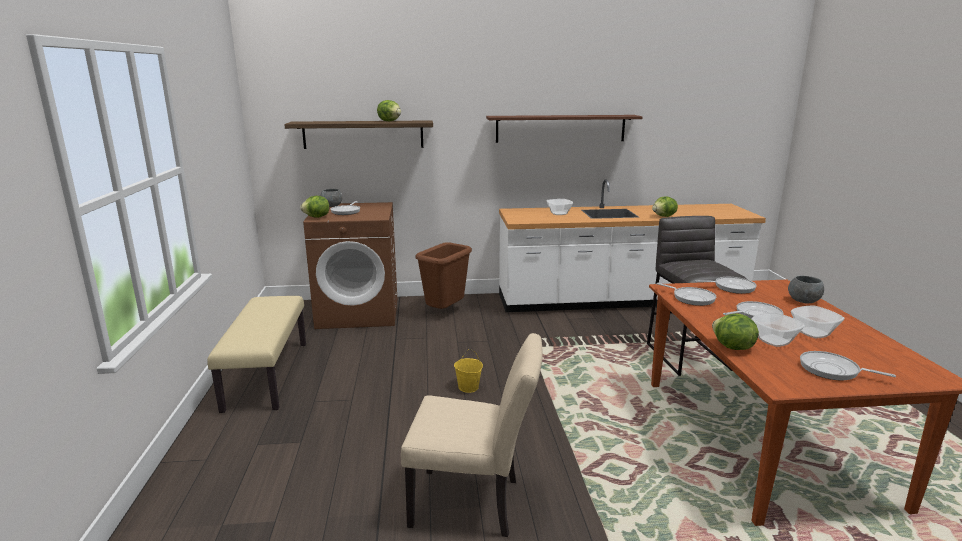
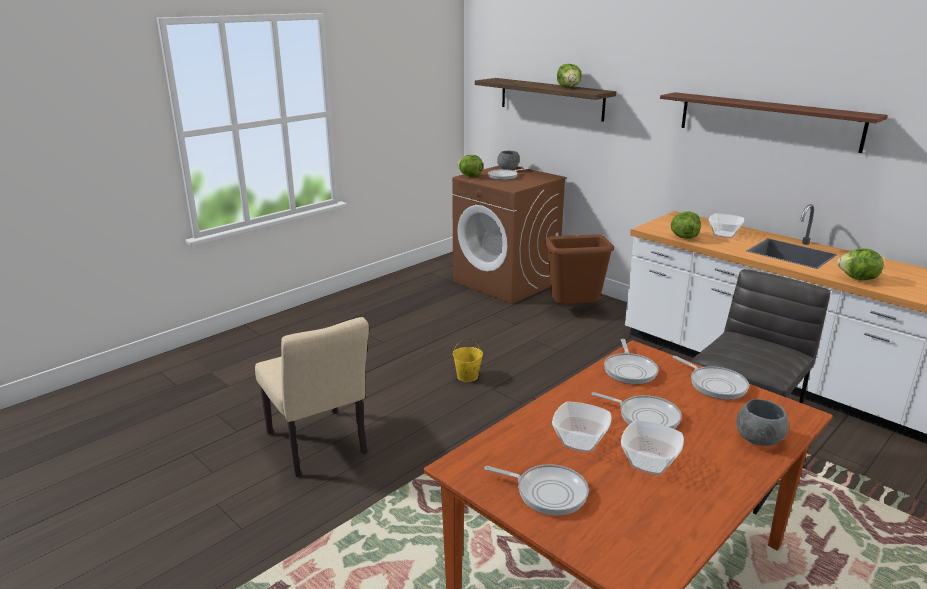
camera: 50 degrees right, 5 degrees up
(266, 375) = (369, 300): beige bench -> none
(732, 347) = (521, 421): lettuce -> lettuce (684, 237)
(832, 370) = (547, 492): frying pan -> frying pan turned 120 degrees clockwise

